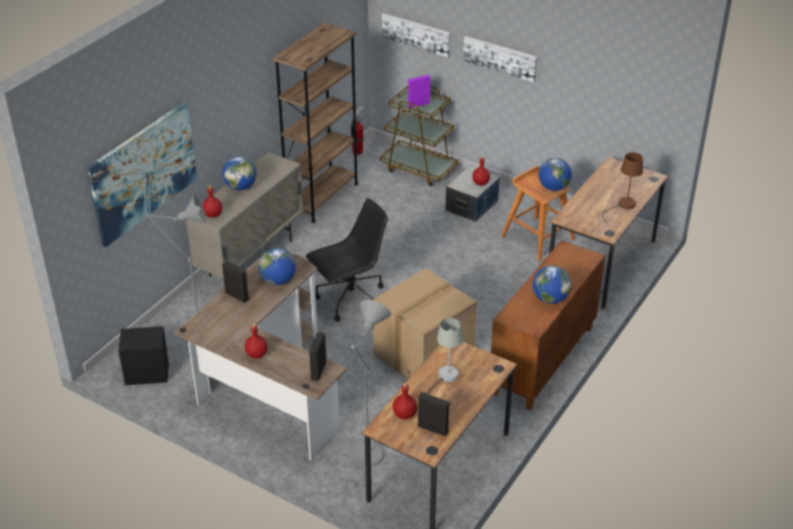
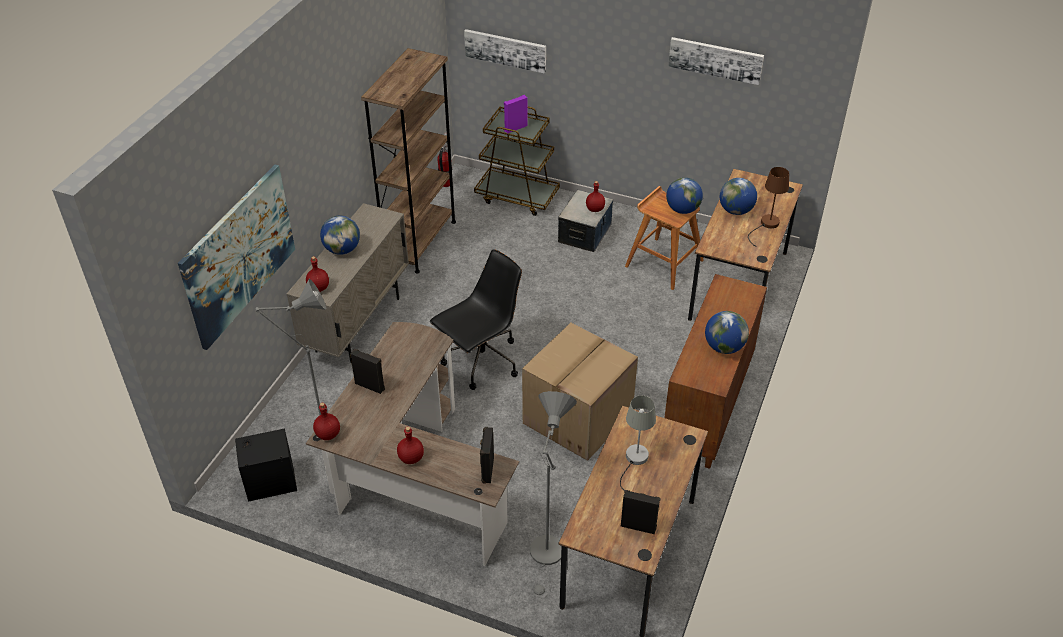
camera: 10 degrees left, 5 degrees up
(278, 280) = (412, 360): globe -> globe (736, 211)
(404, 414) = (601, 512): red bottle -> red bottle (328, 434)
(500, 58) = (605, 70): picture -> picture (715, 59)

